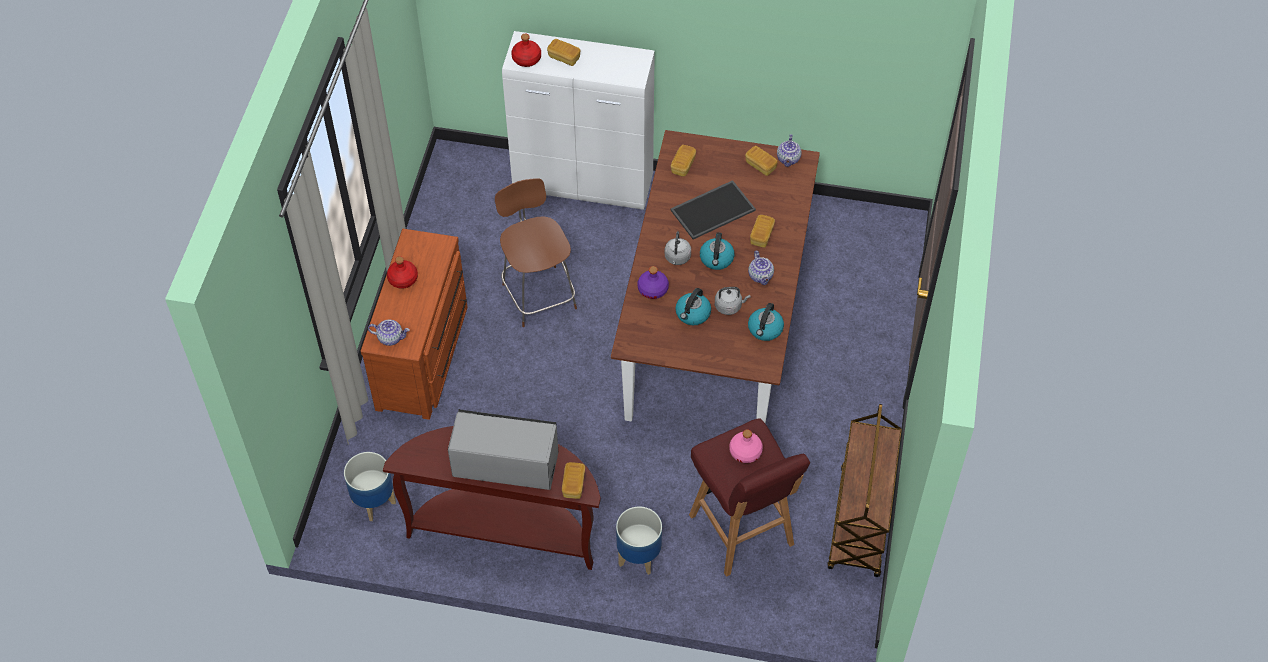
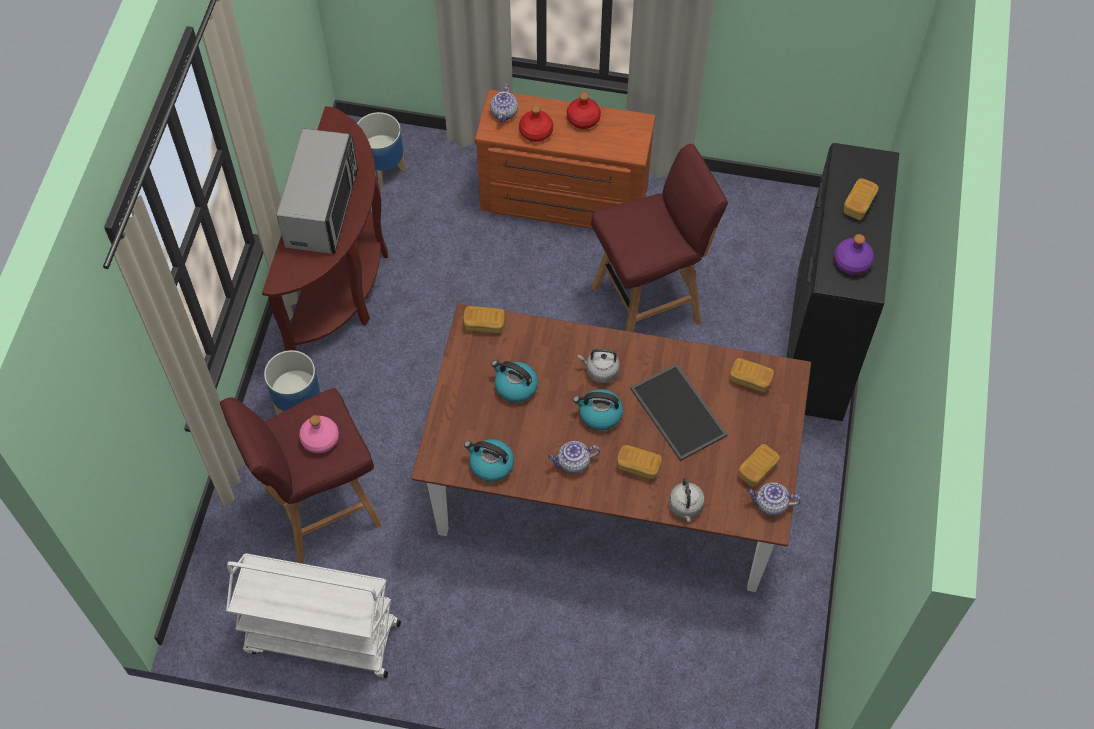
camera: 90 degrees right, 5 degrees up
(527, 59) = (851, 167): red bottle -> red bottle (535, 132)
(538, 294) = (649, 304): brown chair -> red stool
(573, 485) = (289, 269): bread -> bread (484, 324)
(584, 184) = (818, 348): white cabinet -> black cabinet
(653, 289) = (553, 345): purple bottle -> purple bottle (852, 262)
(729, 306) = (527, 426): grey kettle -> grey kettle (686, 507)
(860, 523) = (321, 638): brown cart -> white cart

